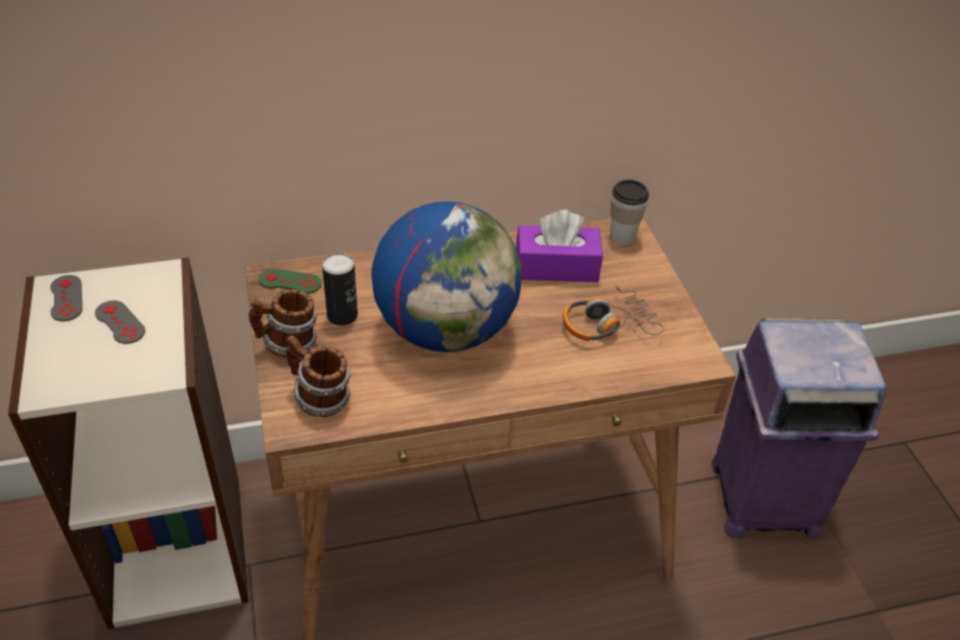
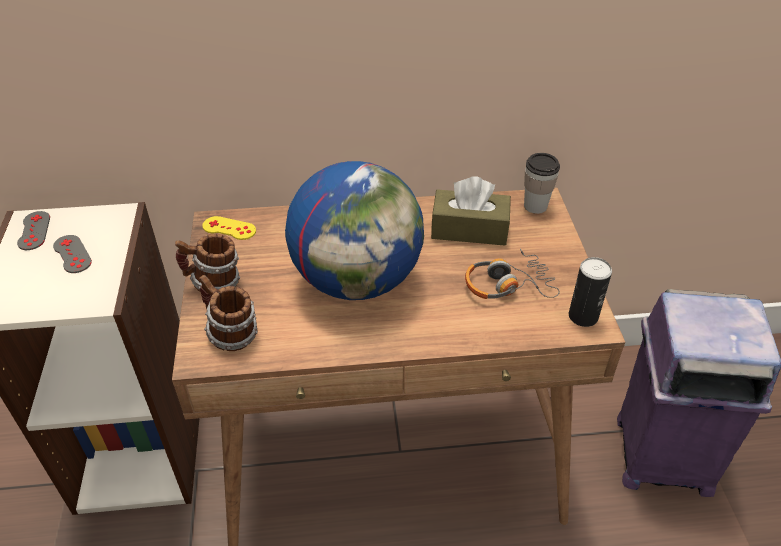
camera: 10 degrees right, 0 degrees up
(290, 282) = (229, 228): green game controller -> yellow game controller
(342, 315) = (267, 261): can -> can (583, 316)
(556, 267) = (469, 229): purple tissue box -> brown tissue box

